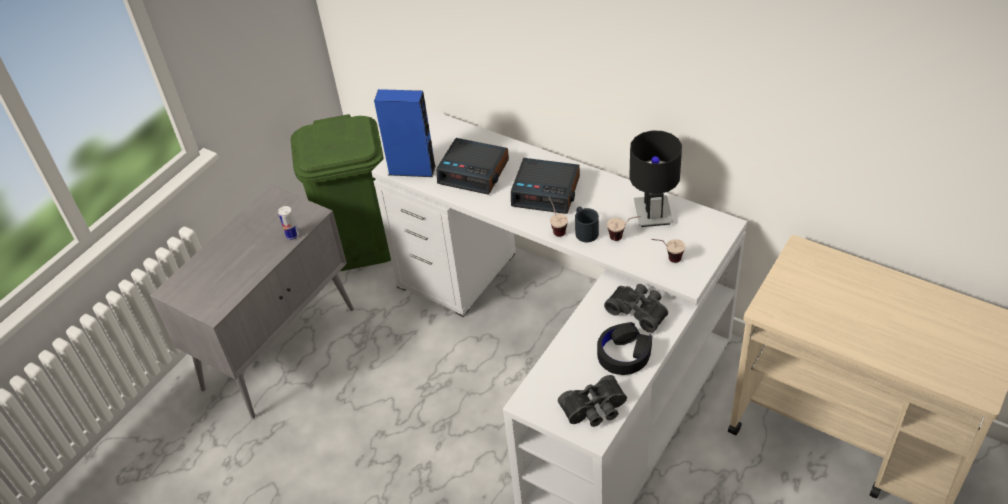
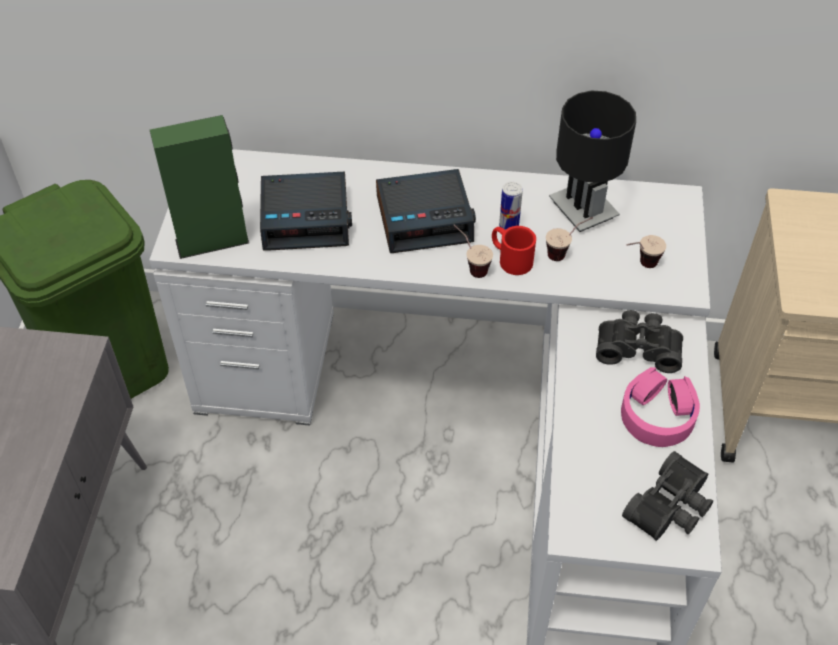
camera: 30 degrees left, 5 degrees up
(292, 235) = (65, 395): can -> can (508, 226)
(412, 170) = (212, 241): blue speaker -> green speaker
(584, 230) = (510, 258): black mug -> red mug
(624, 354) = (658, 414): black headphones -> pink headphones

